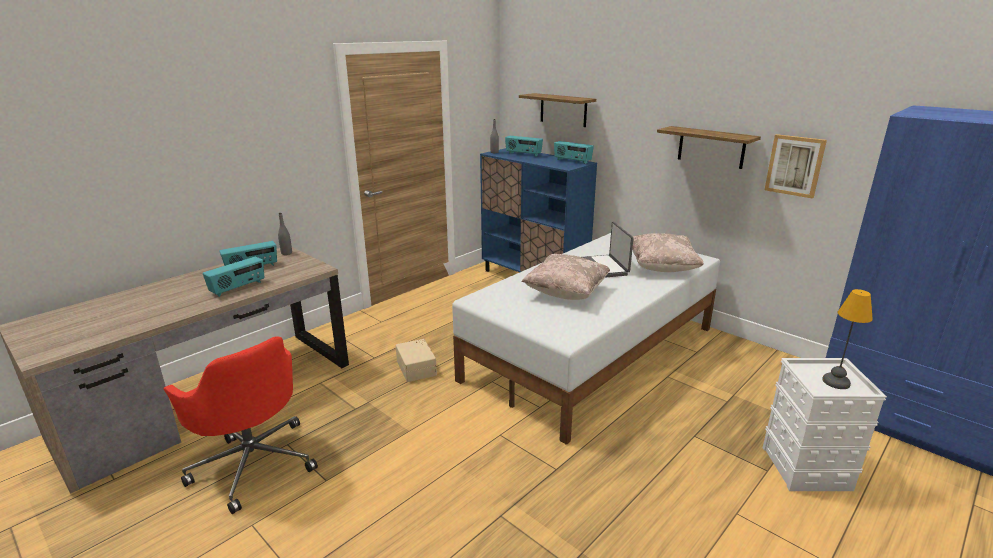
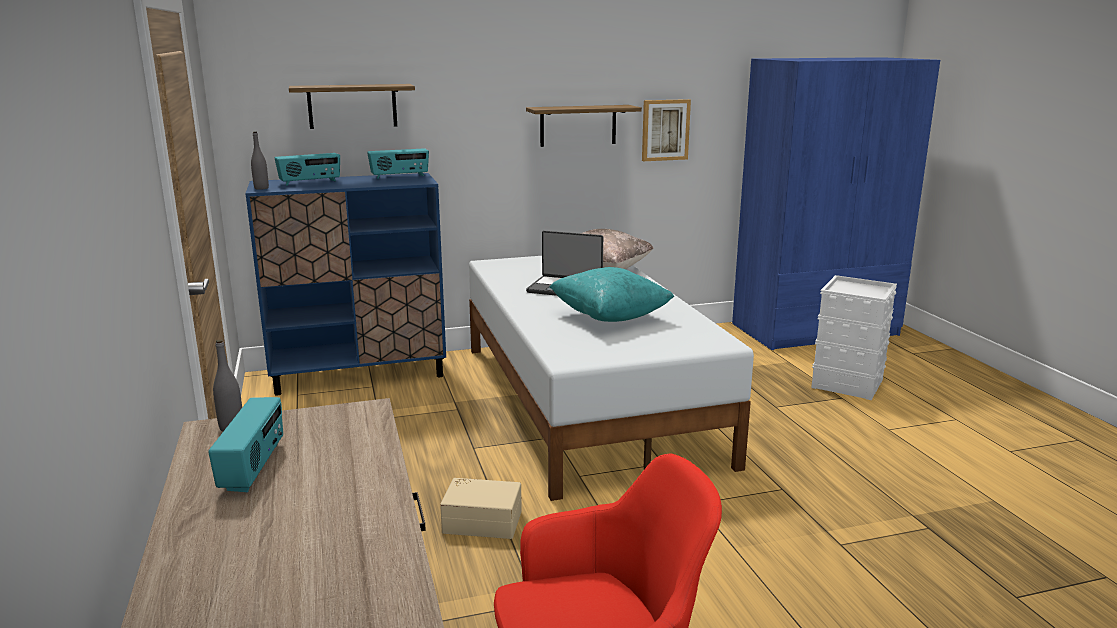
camera: 60 degrees left, 5 degrees down
(238, 288) = (345, 490): radio -> none
(566, 293) = (609, 317): beige pillow -> turquoise pillow
(836, 382) = (864, 290): table lamp -> none

